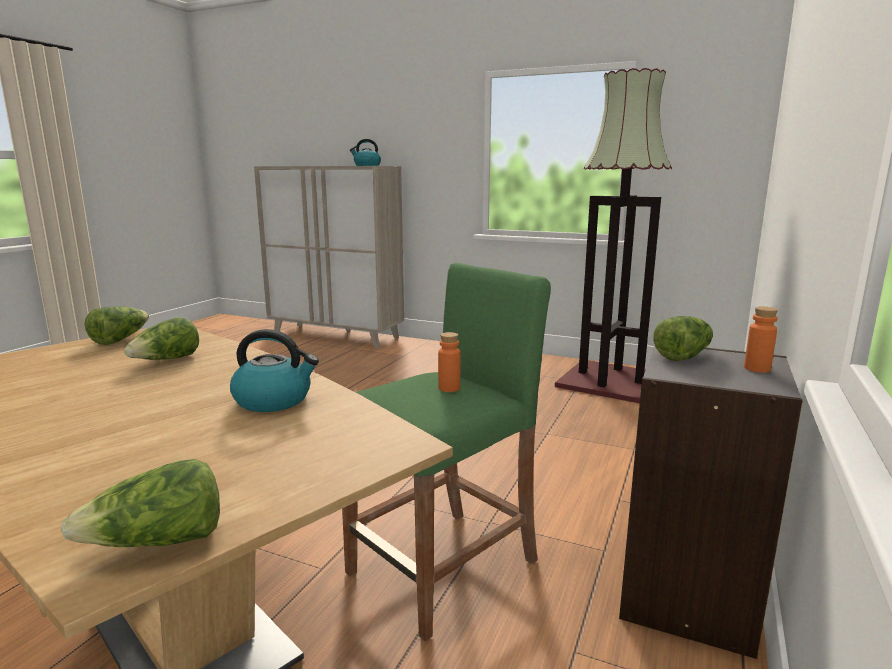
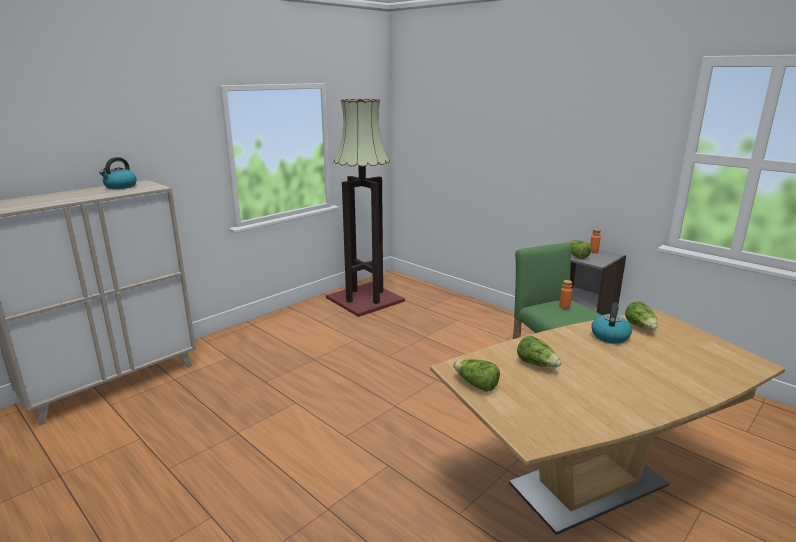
camera: 70 degrees left, 5 degrees up
(159, 543) = (741, 357): lettuce -> lettuce (641, 327)

